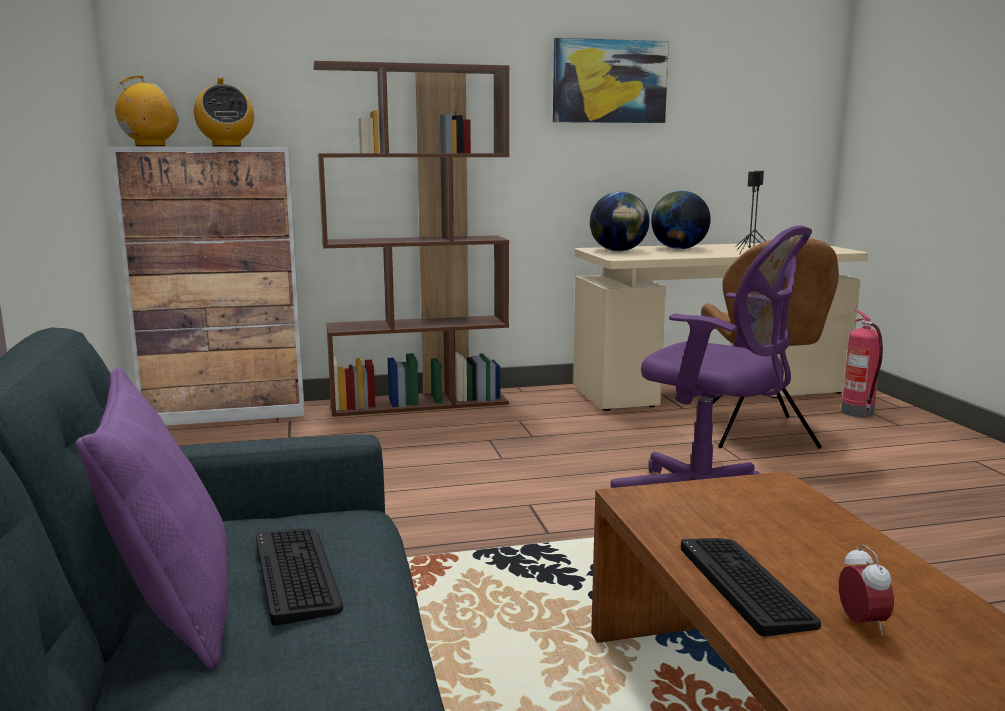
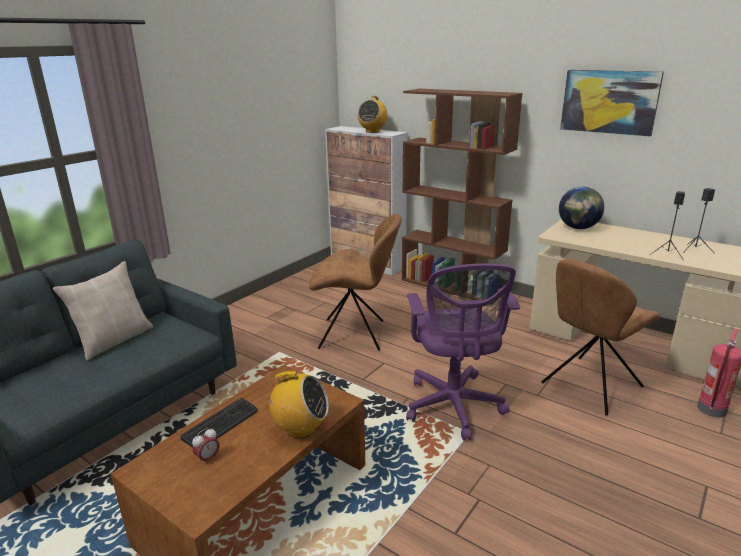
camera: 50 degrees right, 10 degrees up
(150, 146) = (344, 128): radio -> radio (300, 429)
(174, 608) = (114, 340): purple pillow -> beige pillow
(297, 574) = (147, 345): keyboard -> none
(414, 494) = (355, 334): none -> brown chair
(678, 249) = (629, 236): globe -> none

